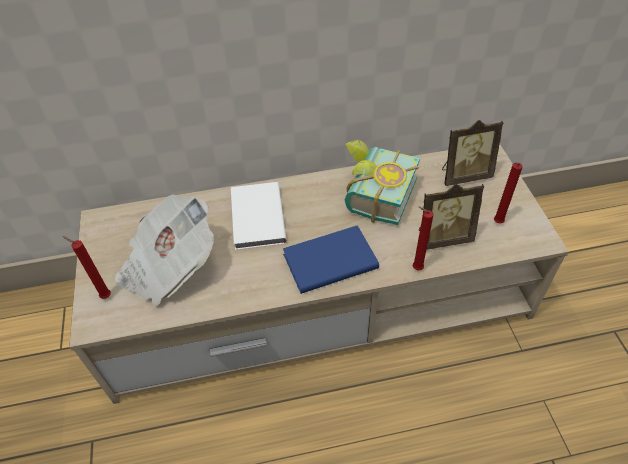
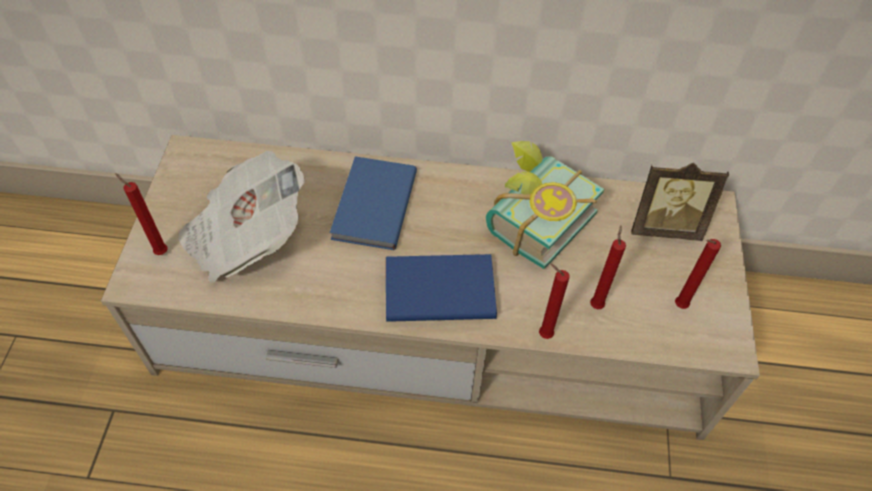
camera: 15 degrees right, 5 degrees up
(256, 218) = (372, 206): white book -> blue book
(442, 238) = (596, 304): picture frame -> red candle

